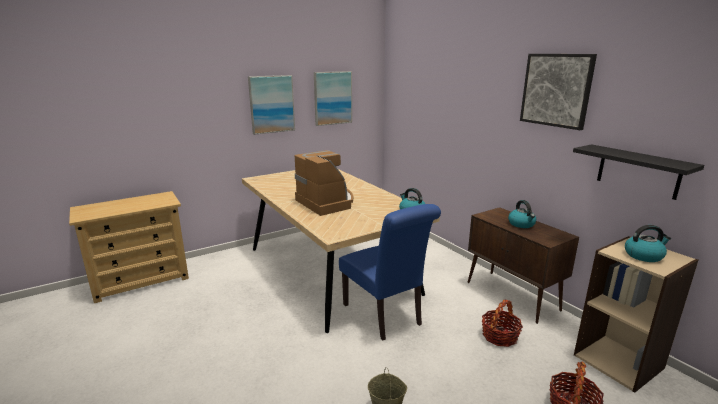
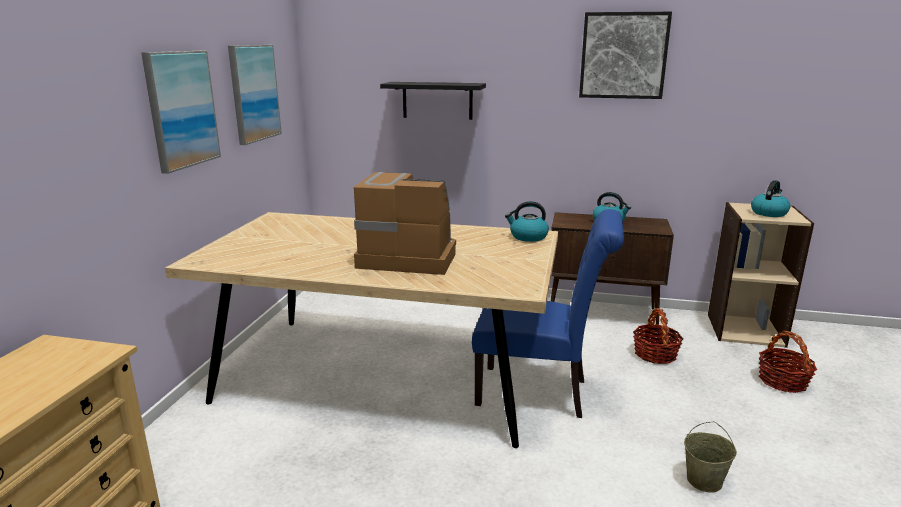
camera: 45 degrees left, 0 degrees up
(638, 171) = (725, 134): black shelf -> black shelf (437, 100)

